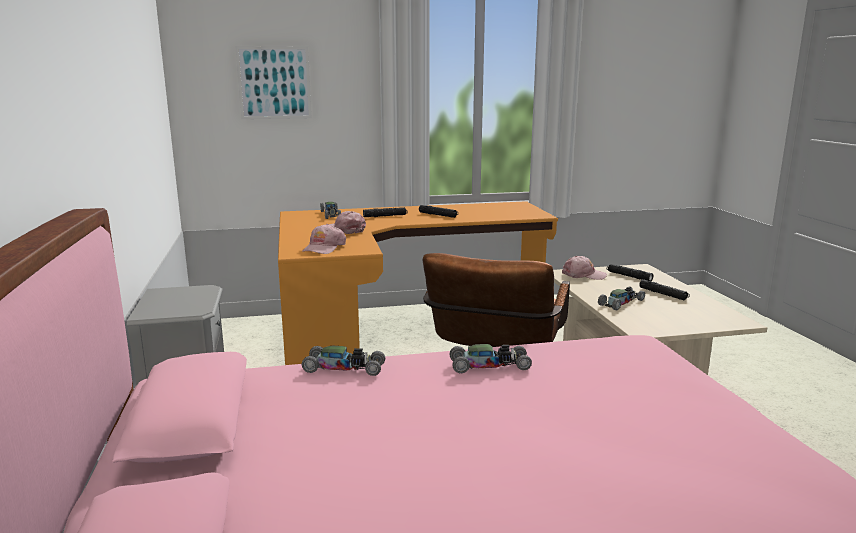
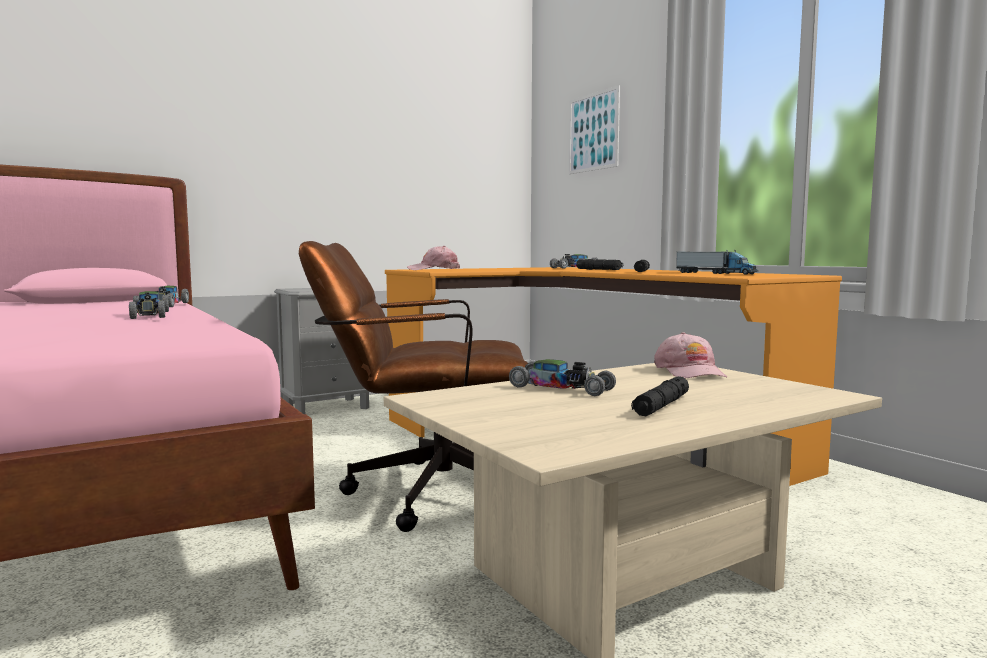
camera: 70 degrees right, 10 degrees down
(345, 230) = (512, 269): pink cap -> none
(485, 210) = (715, 273): none -> toy truck
(629, 276) = (743, 389): black flashlight -> none

